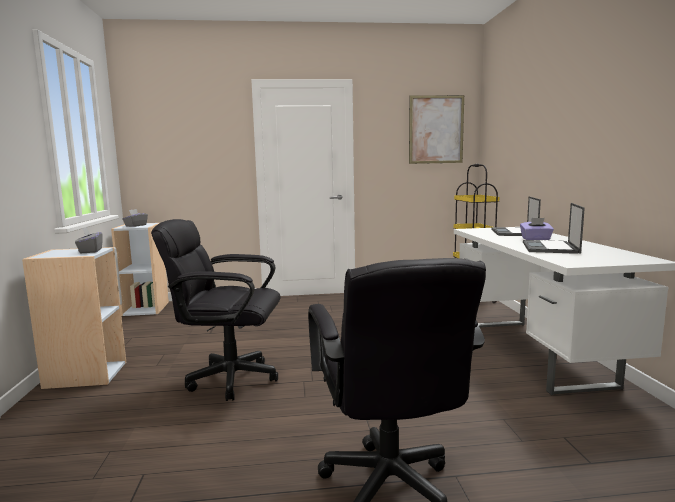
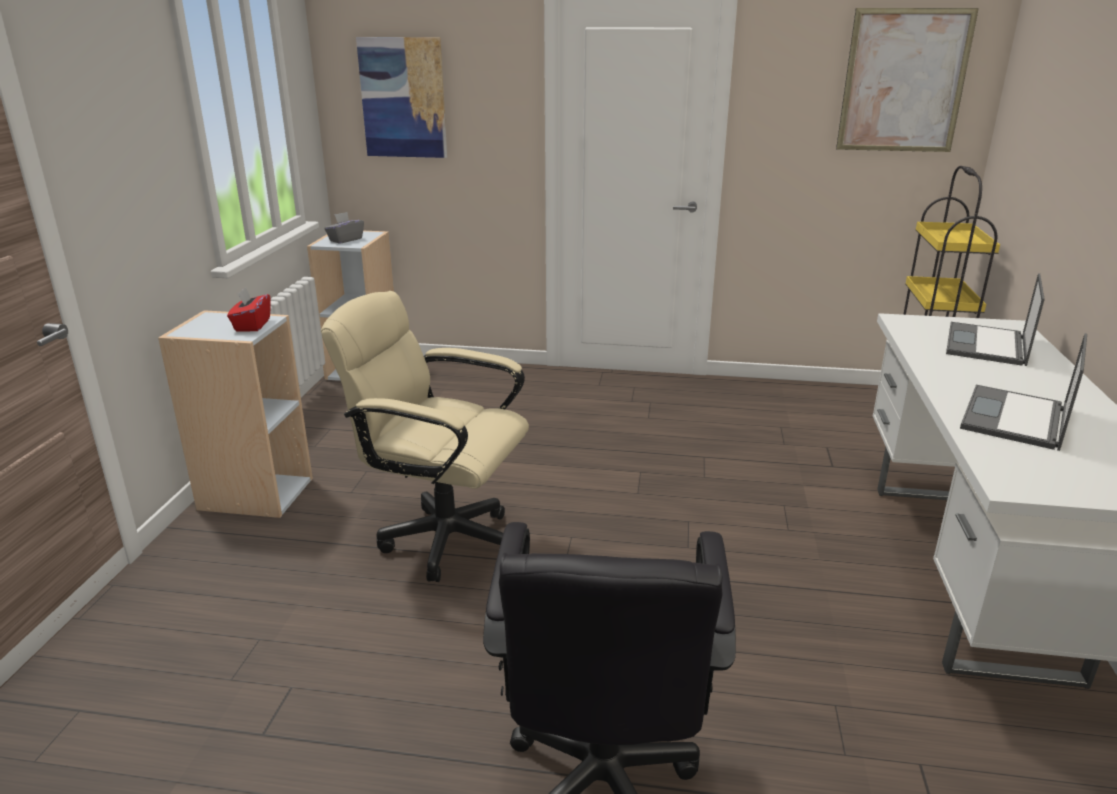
camera: 15 degrees right, 15 degrees up
(90, 251) = (252, 325): grey tissue box -> red tissue box
(171, 145) = (403, 98): none -> picture
(227, 381) = (441, 542): black office chair -> beige office chair
(536, 239) = (1011, 379): purple tissue box -> none

